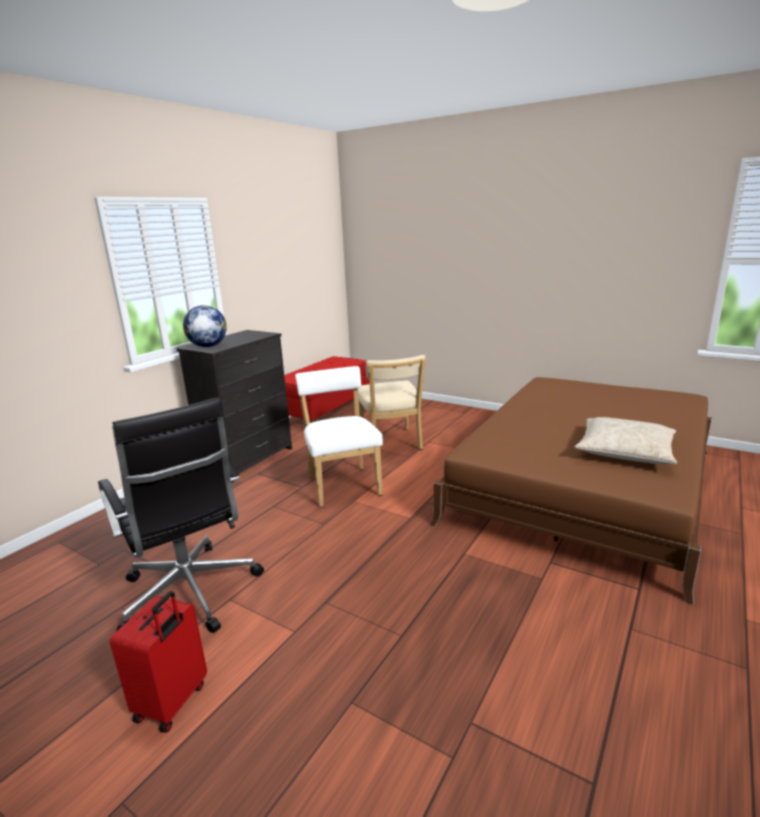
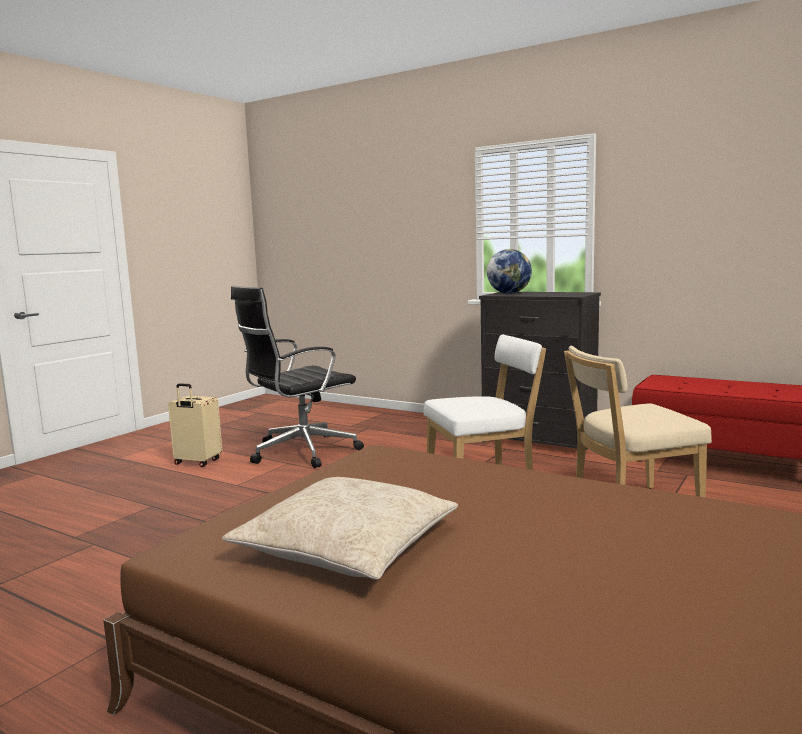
camera: 90 degrees right, 10 degrees down
(173, 702) = (197, 462): red suitcase -> beige suitcase

